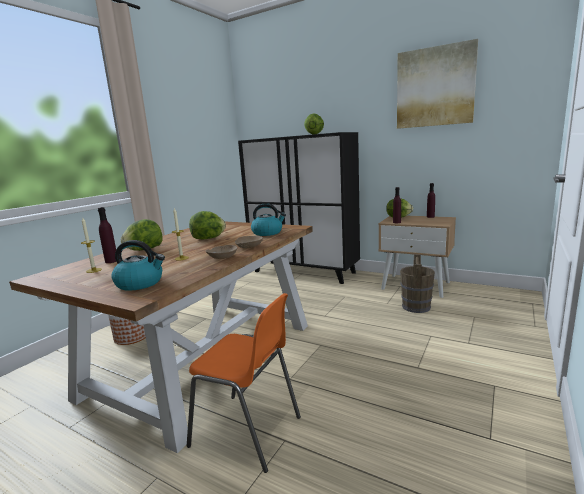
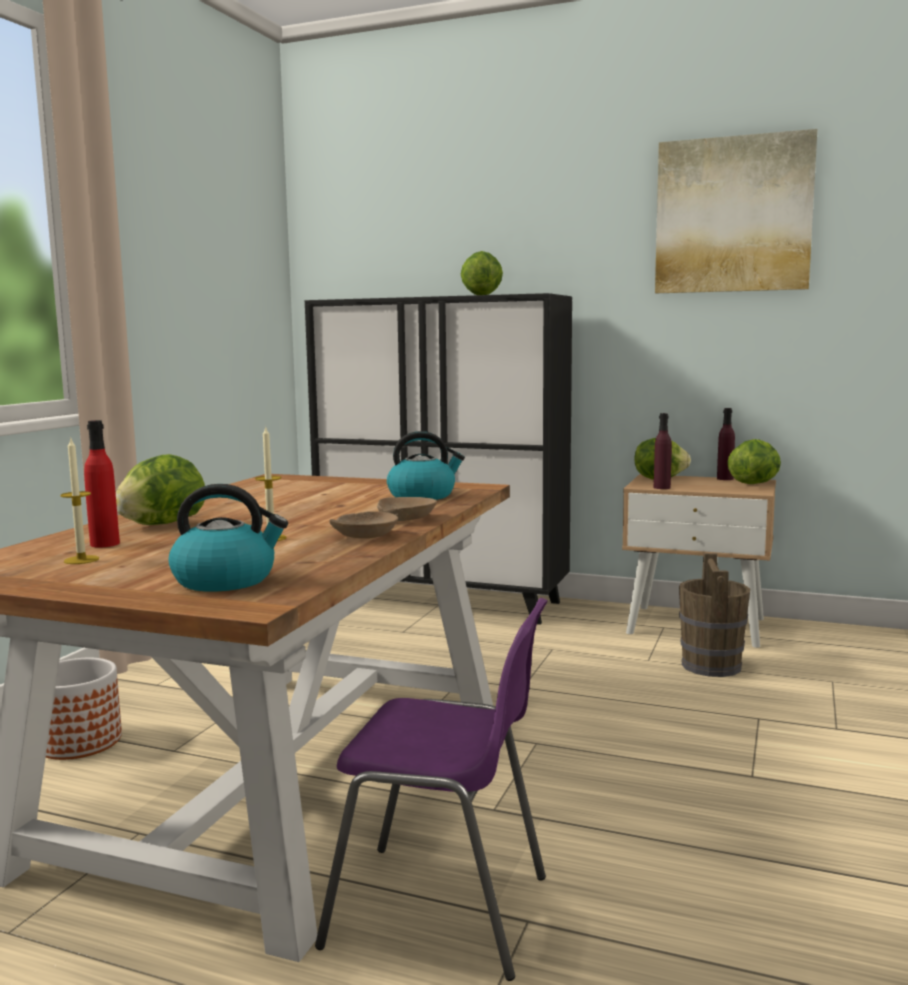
camera: 10 degrees left, 5 degrees down
(111, 261) = (105, 544): purple bottle -> red bottle
(208, 238) = (295, 505): lettuce -> lettuce (755, 483)
(248, 432) = (443, 912): orange chair -> purple chair

